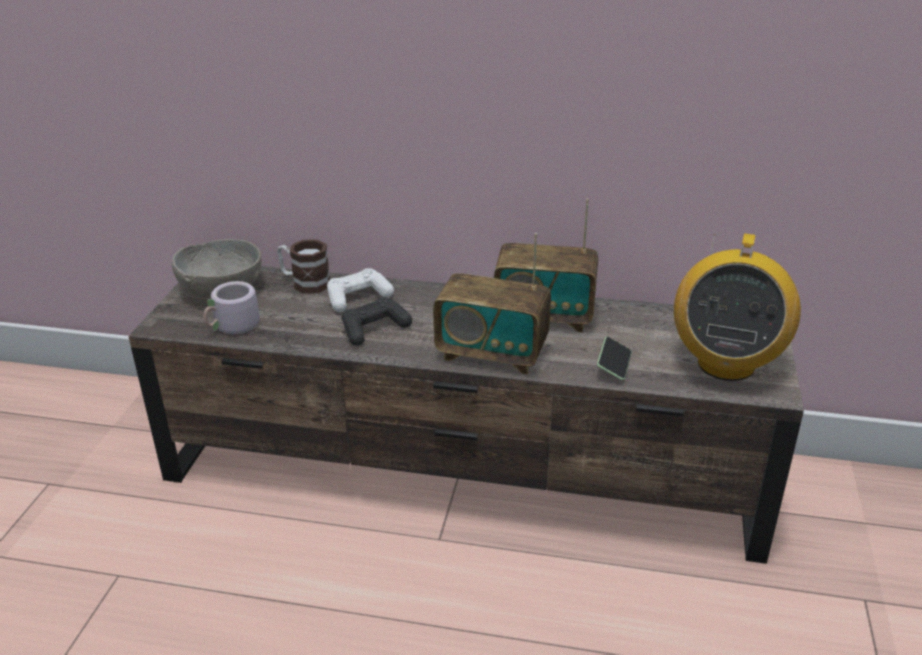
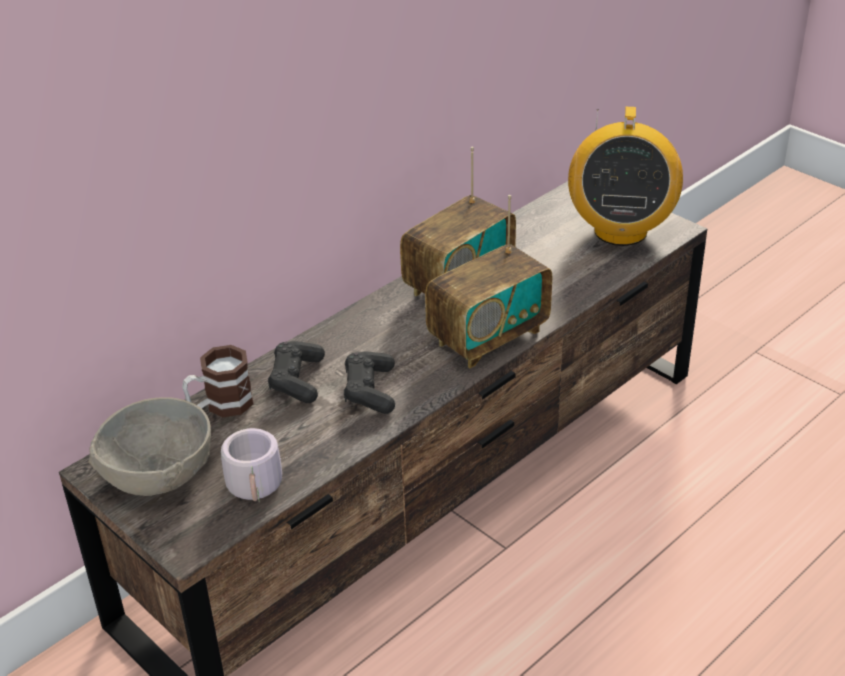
camera: 55 degrees left, 5 degrees up
(358, 298) = (297, 380): white game controller -> black game controller
(613, 365) = (570, 282): phone -> none
(725, 363) = (620, 230): radio -> radio turned 45 degrees clockwise

